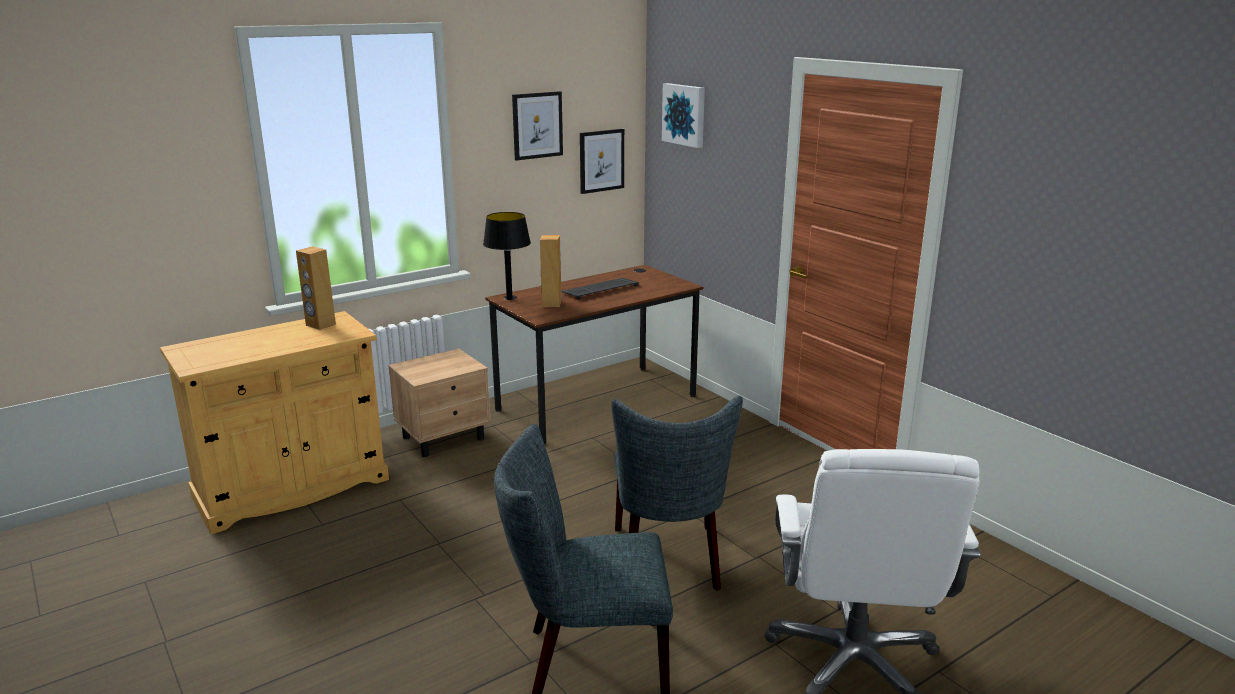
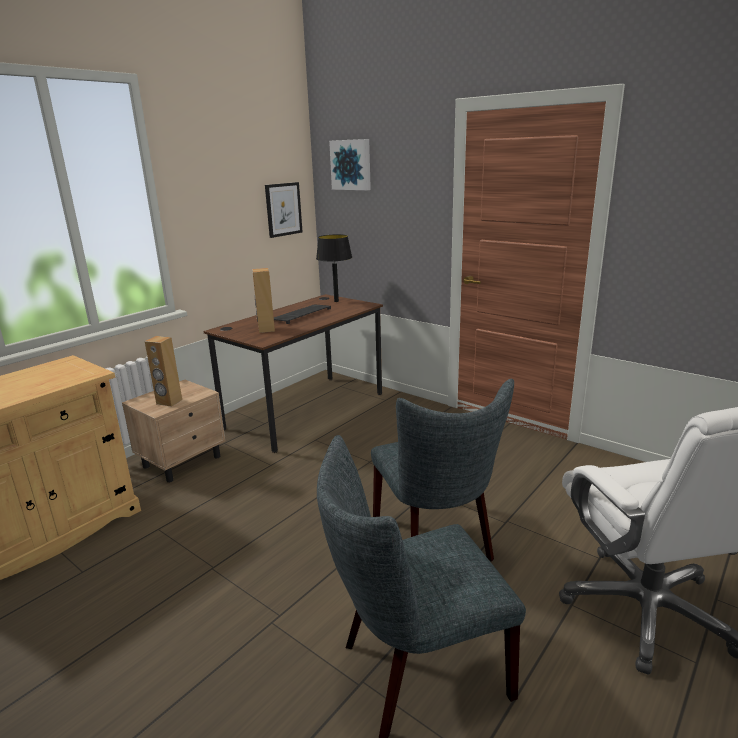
camera: 15 degrees left, 0 degrees up
(320, 325) = (50, 370): brown speaker -> brown speaker (169, 402)
(509, 299) = (226, 330): black table lamp -> black table lamp (336, 301)
(537, 125) = (230, 177): picture -> none

